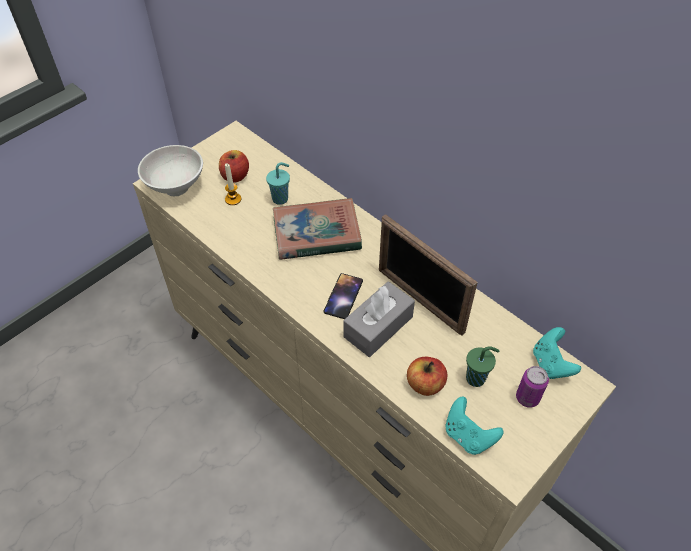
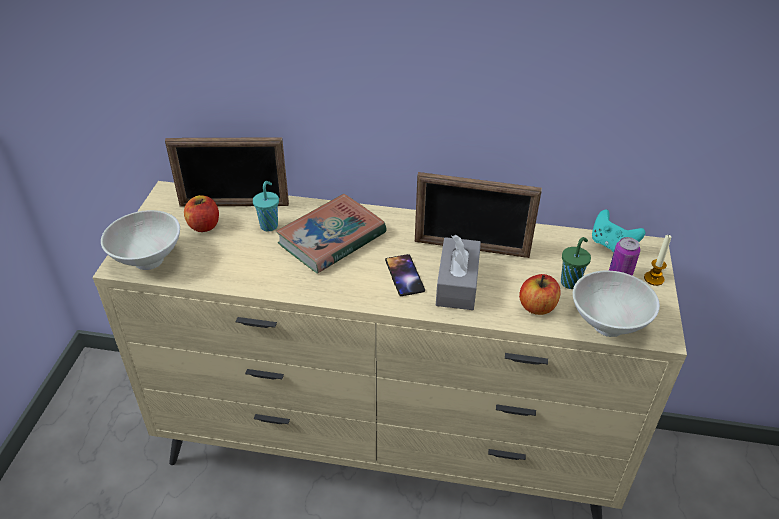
camera: 35 degrees left, 10 degrees down
(233, 199) = (221, 245): candle -> candle (653, 279)
(270, 167) = (234, 205): none -> picture frame
(468, 436) = (605, 325): turquoise game controller -> white bowl

